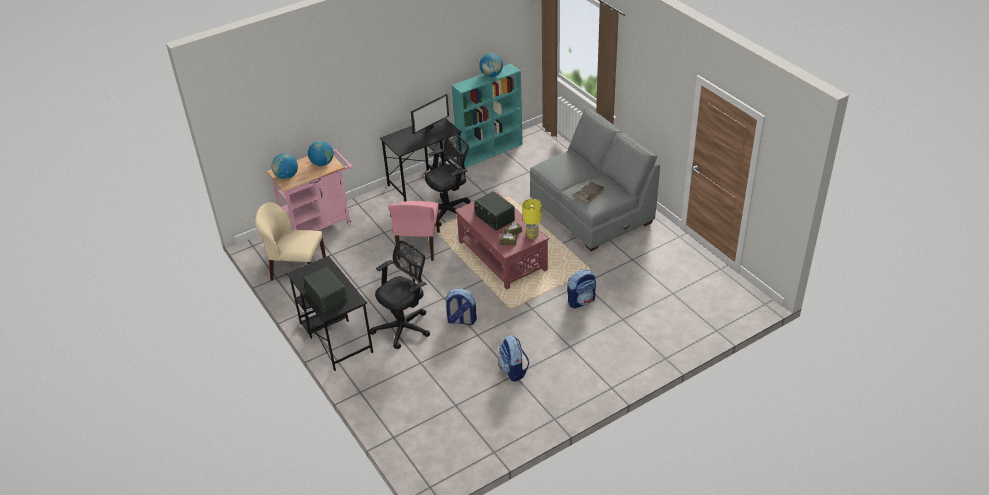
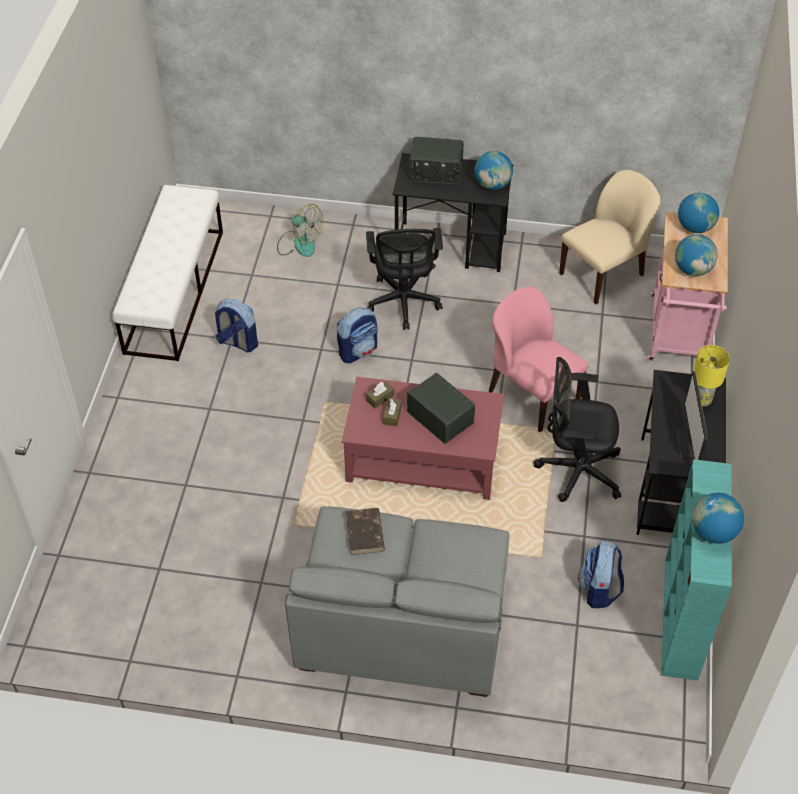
camera: 130 degrees right, 10 degrees up
(315, 269) = (492, 185): none -> globe
(404, 404) = (299, 243): none -> fan
(449, 211) = (575, 470): black office chair -> black office chair turned 90 degrees clockwise
(494, 218) = (441, 417): radio -> radio turned 45 degrees clockwise
(509, 430) = (174, 290): none -> white bench
(532, 236) = (363, 428): yellow table lamp -> yellow table lamp (701, 400)
(581, 301) = (258, 472): backpack -> backpack (599, 590)

